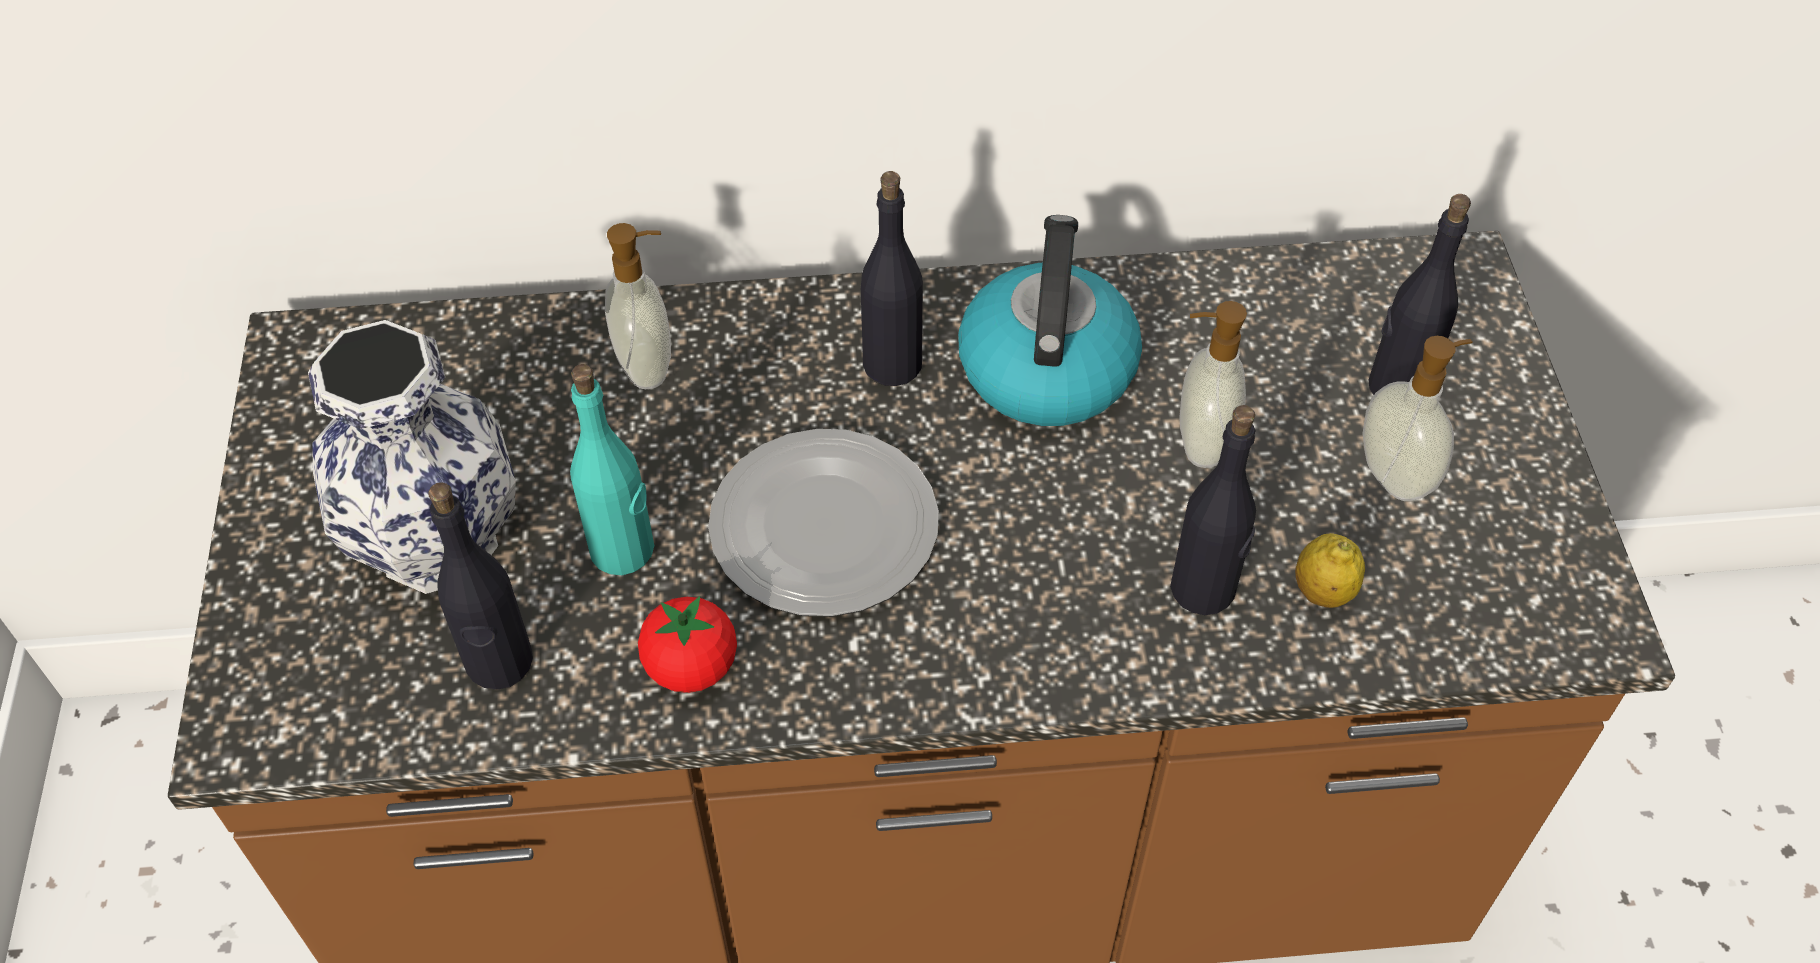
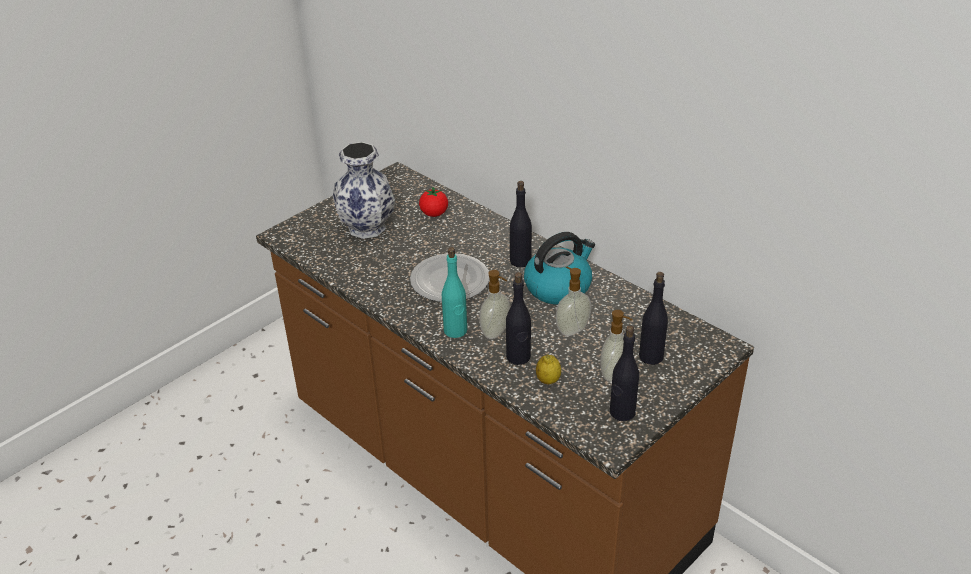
camera: 50 degrees right, 15 degrees down
(499, 662) = (344, 256): black bottle -> black bottle (622, 412)
(623, 550) = (400, 254): turquoise bottle -> turquoise bottle (455, 331)
(648, 365) = (463, 224): soap dispenser -> soap dispenser (496, 332)
(691, 667) = (379, 285): tomato -> tomato (434, 214)

